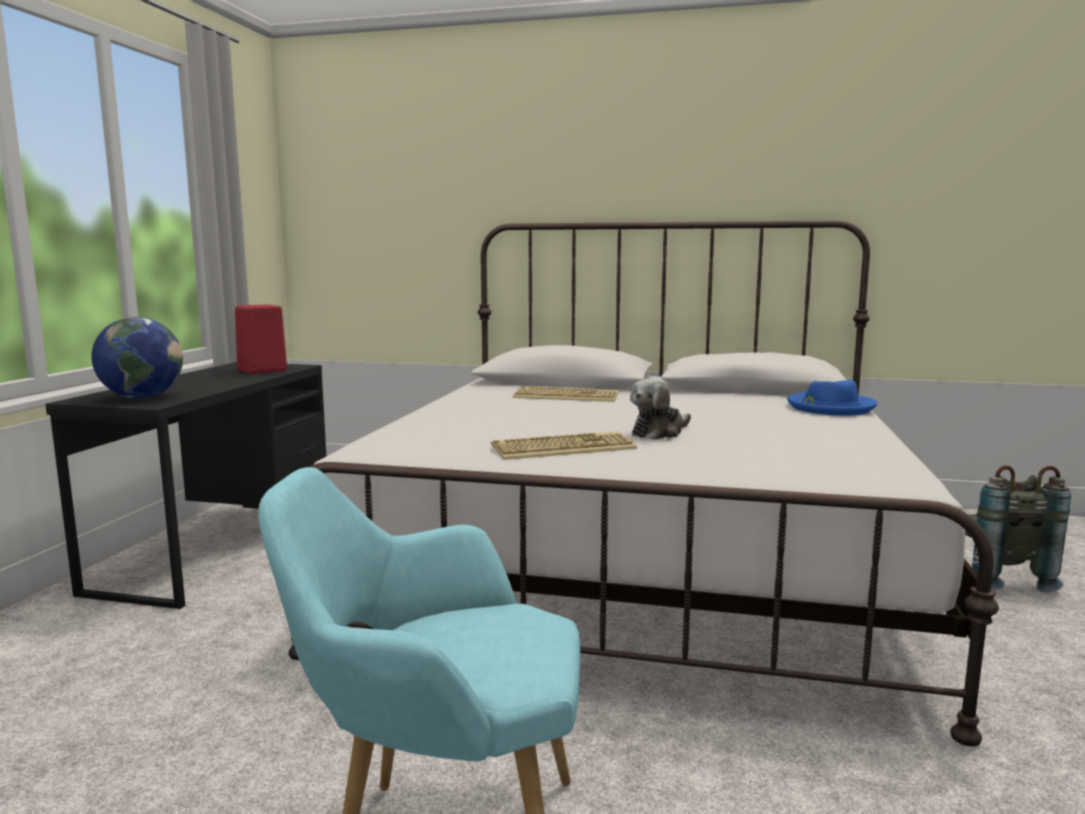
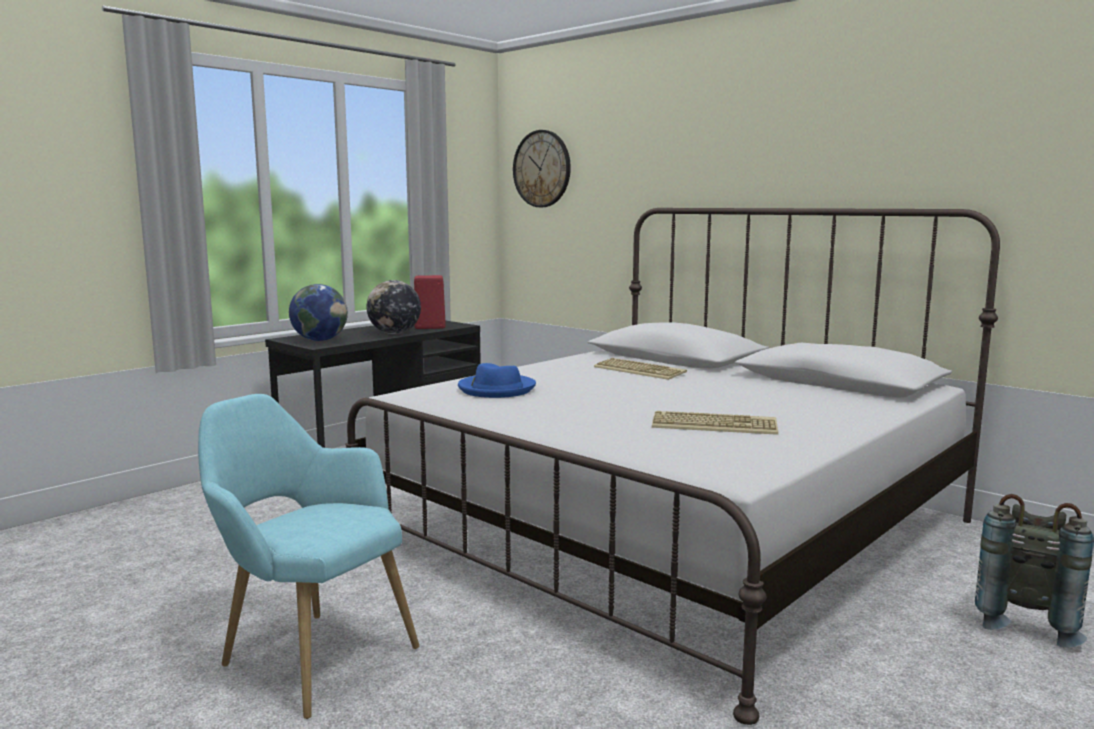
camera: 30 degrees right, 0 degrees up
(233, 381) = (394, 333): none -> globe
(345, 180) = (542, 169): none -> wall clock
(564, 447) = (537, 410): keyboard -> keyboard (715, 424)
(659, 432) = (639, 409): plush toy -> none
(830, 407) = (861, 409): blue hat -> blue hat (496, 389)

